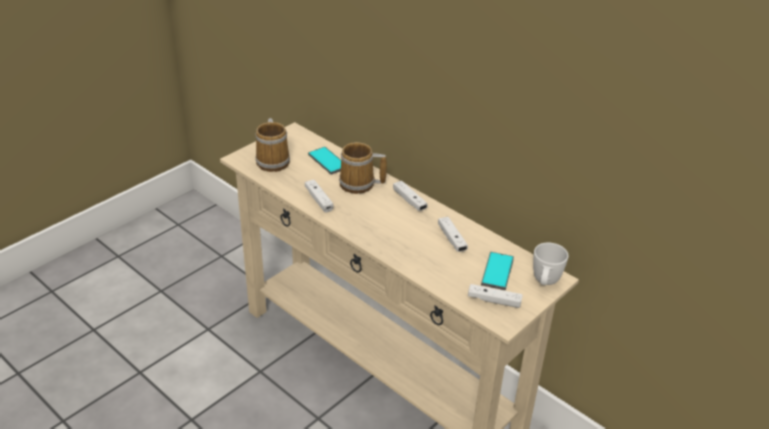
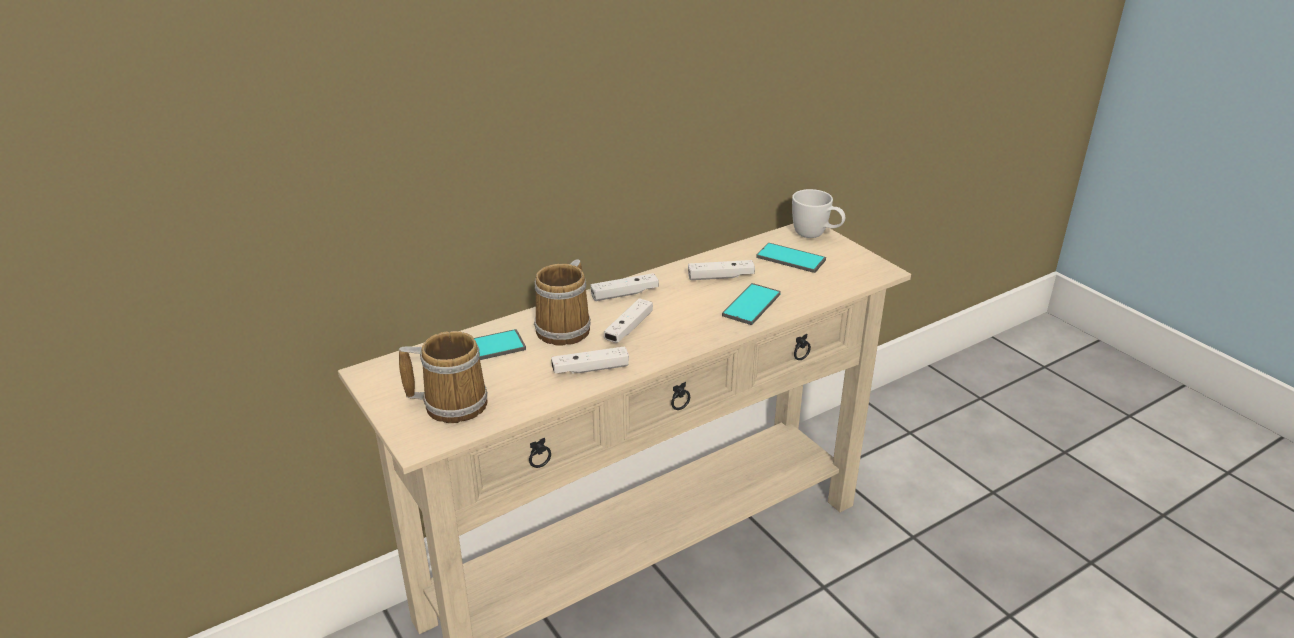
camera: 75 degrees left, 5 degrees down
(419, 256) = (751, 305): none -> phone
(494, 300) = (844, 269): white game controller -> white game controller (628, 328)

